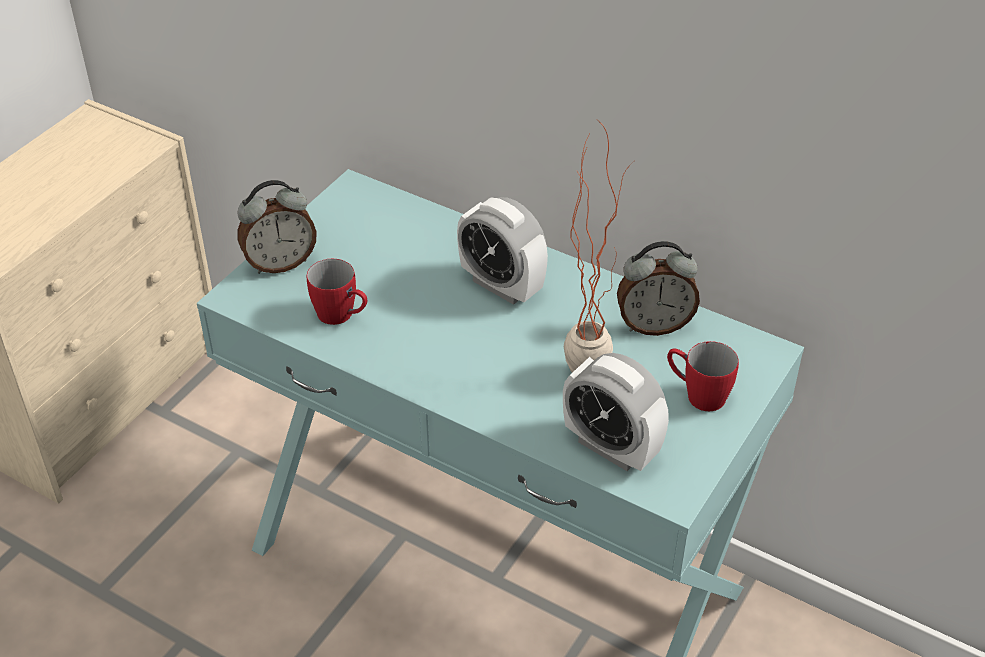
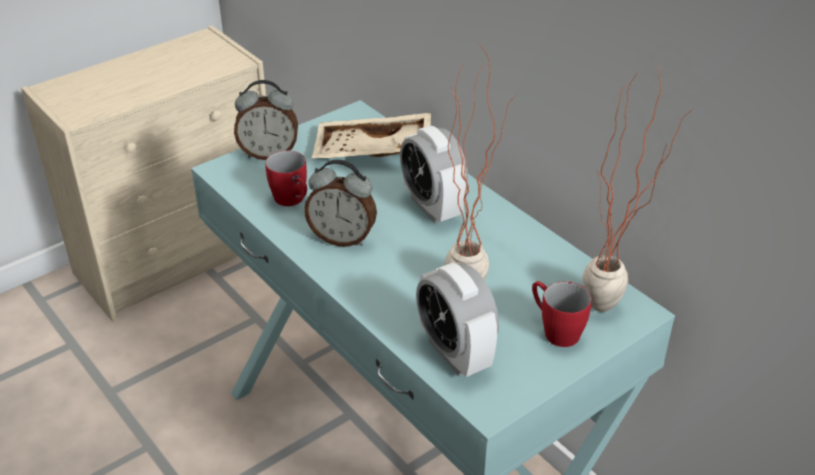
camera: 20 degrees right, 5 degrees down
(399, 233) = (372, 152): none -> beige tray
(654, 325) = (546, 266): alarm clock -> alarm clock (342, 238)
(744, 358) = (614, 311): none -> potted plant

